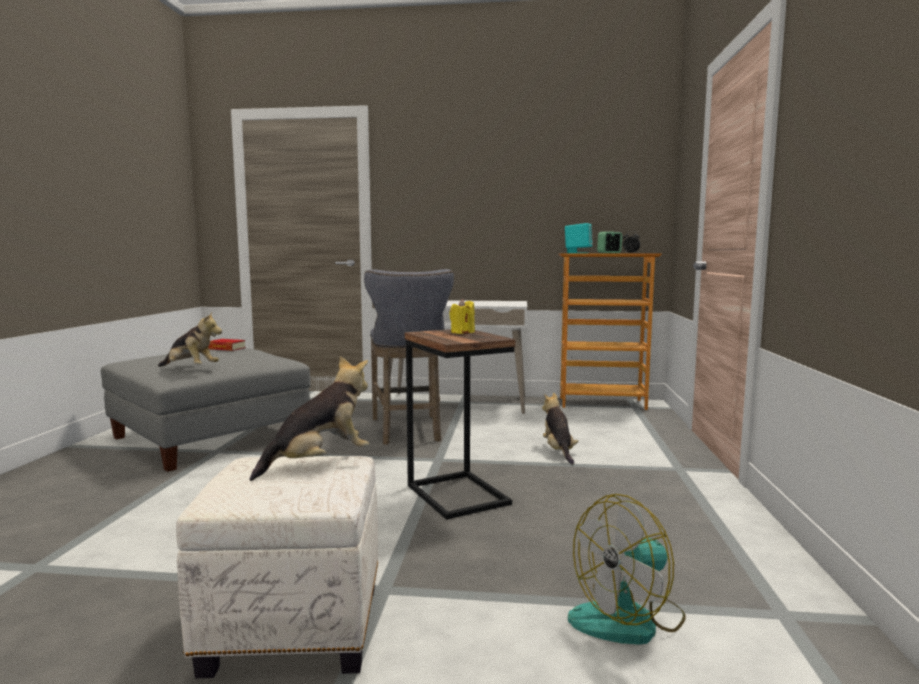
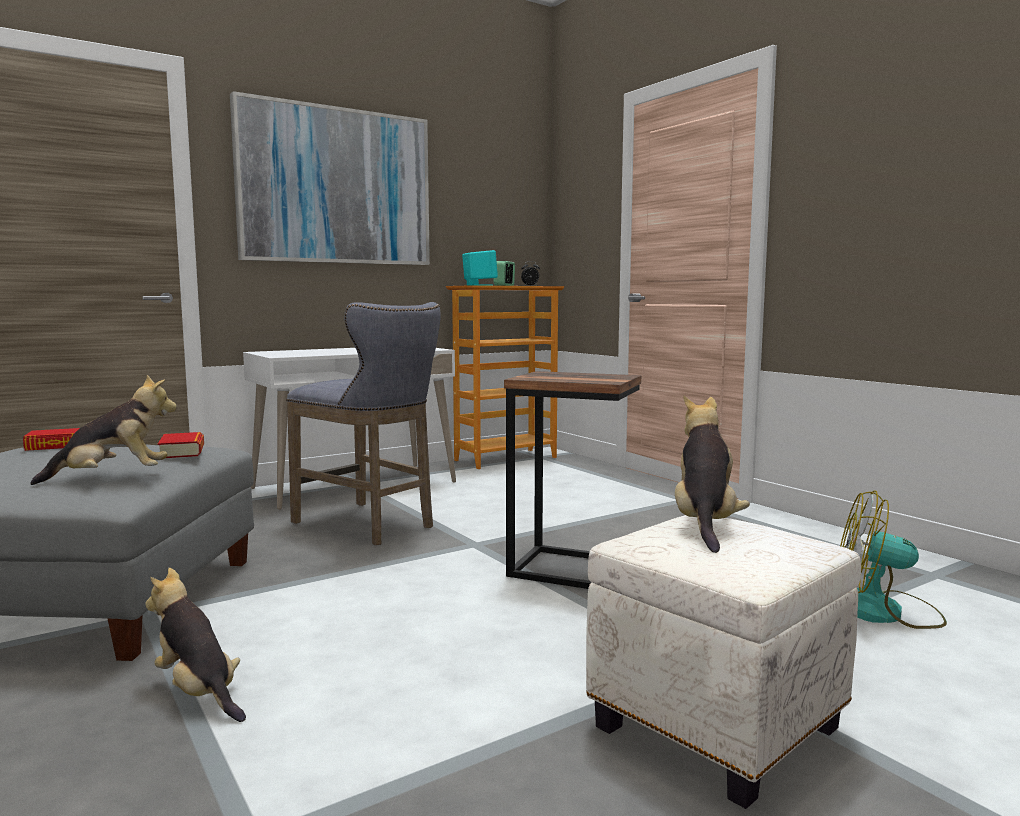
camera: 40 degrees left, 0 degrees up
(253, 359) = (182, 451): none -> book
(462, 332) = (563, 374): yellow candle -> none
(467, 180) = (335, 187): none -> picture
(558, 451) = (566, 508): plush toy -> plush toy (199, 692)
(628, 619) = (883, 611): fan -> fan turned 90 degrees clockwise

